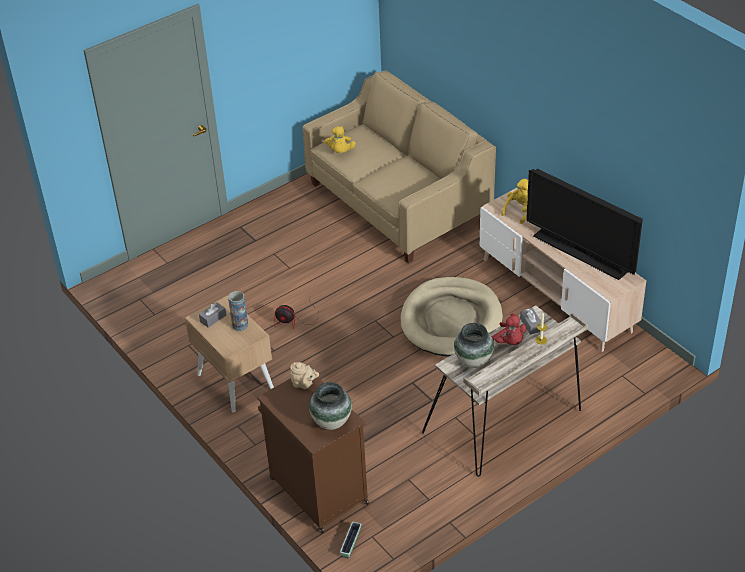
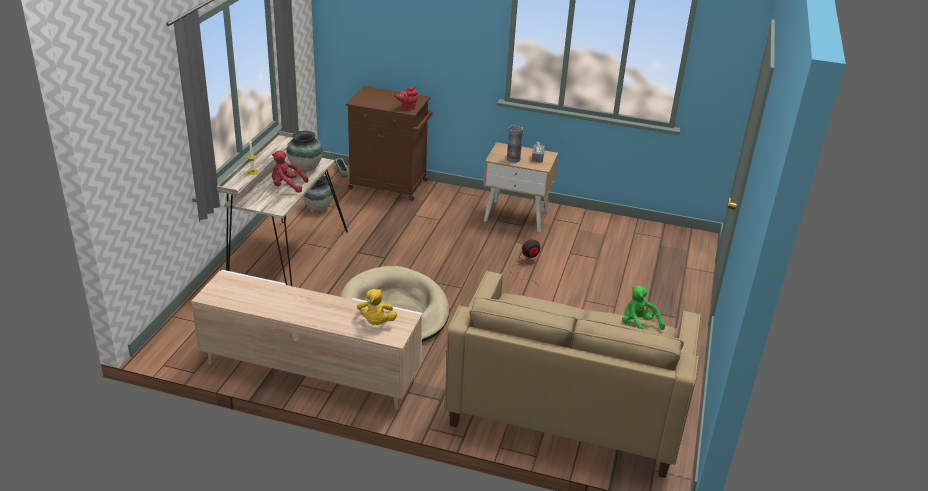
camera: 140 degrees right, 10 degrees down
(304, 384) = (407, 108): beige teapot -> red teapot
(331, 421) = (367, 98): vase -> vase (318, 208)
(340, 151) = (638, 326): yellow plush toy -> green plush toy
(531, 325) = (276, 201): grey tissue box -> none
(581, 253) = (277, 303): television -> none

